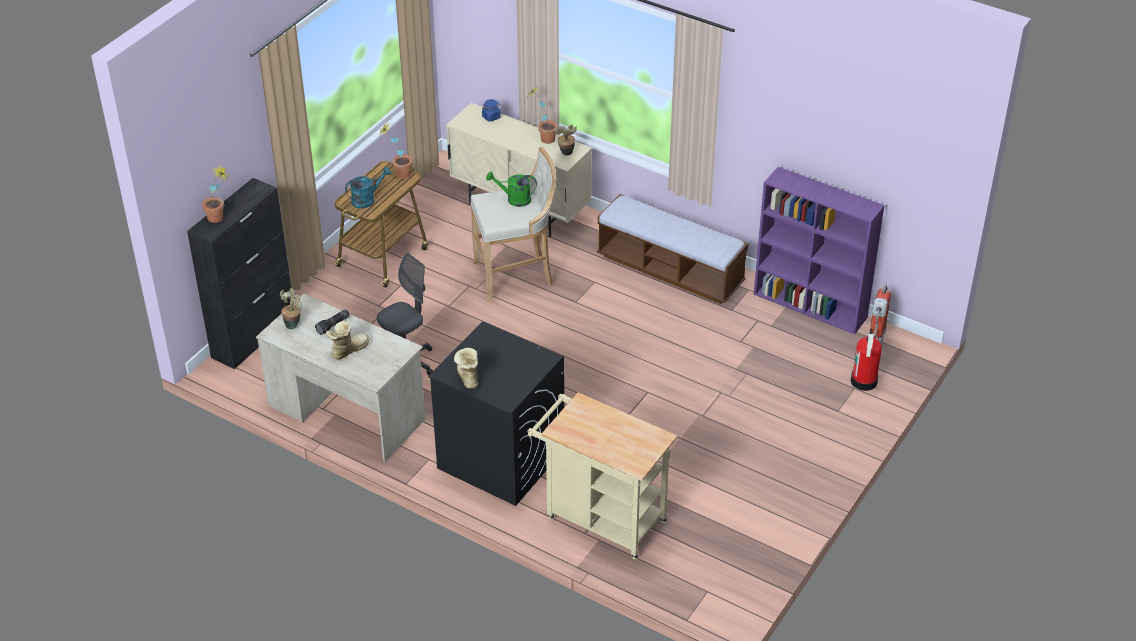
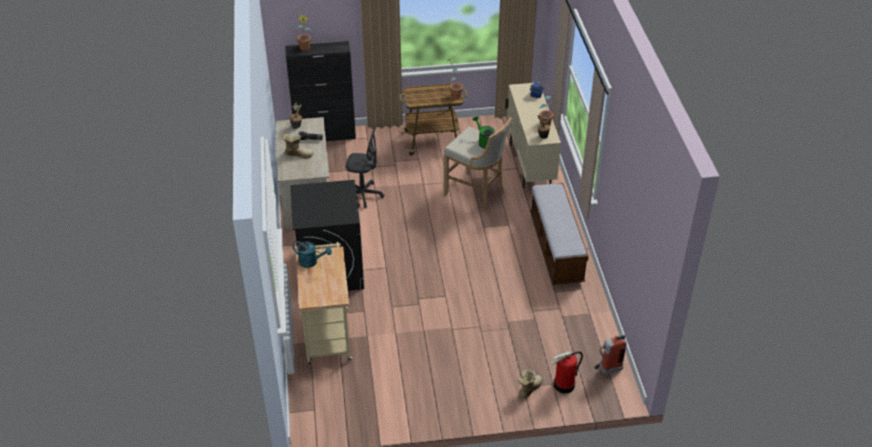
camera: 50 degrees right, 0 degrees up
(367, 199) = (421, 96): turquoise watering can -> turquoise watering can (311, 262)
(467, 377) = (304, 198): boot -> boot (528, 388)
(811, 306) = (601, 324): purple bookcase -> none

